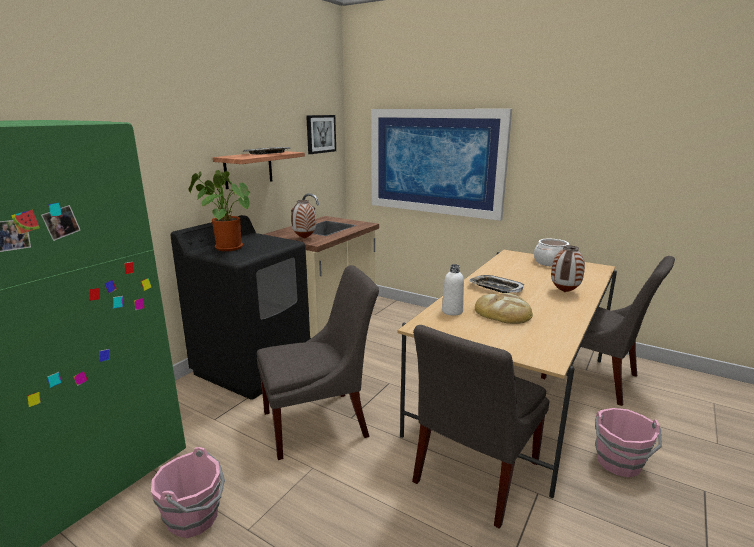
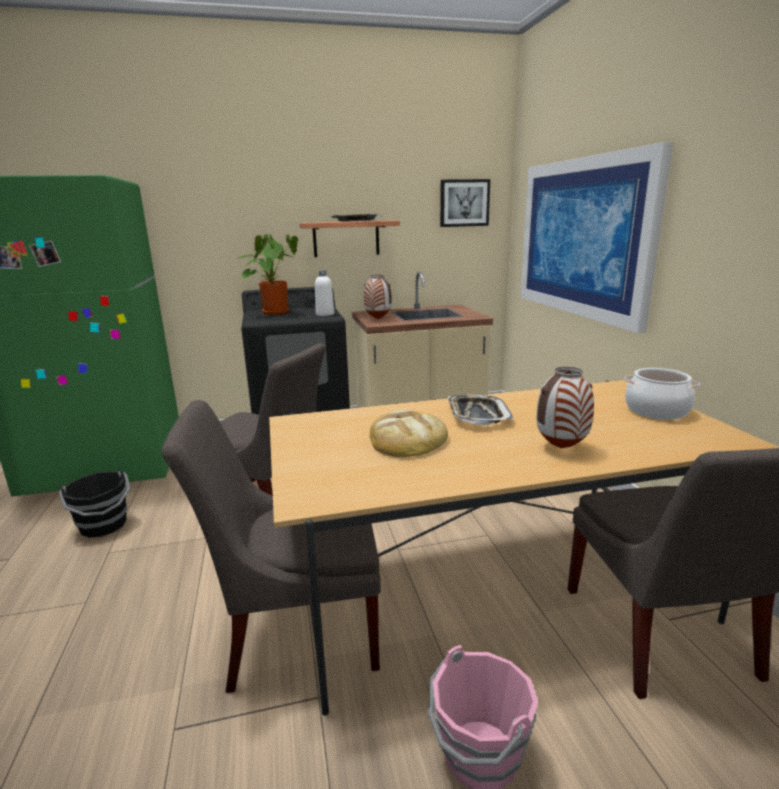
camera: 45 degrees right, 0 degrees up
(194, 517) = (104, 525): pink bucket -> black bucket
(452, 311) = (359, 419): white bottle -> white bottle (325, 314)

